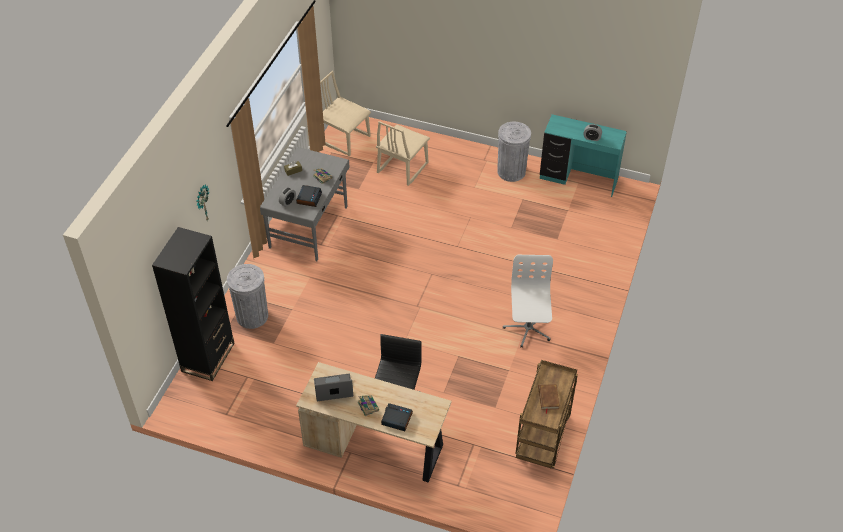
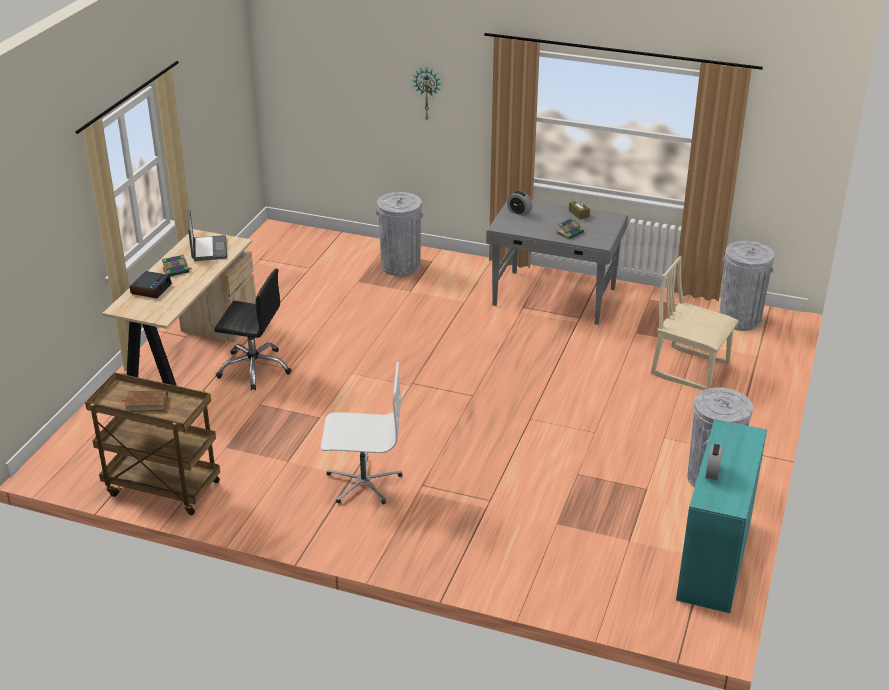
camera: 90 degrees right, 15 degrees down
(208, 357) = (341, 244): black bookcase -> none
(309, 198) = (528, 225): alarm clock -> none
(345, 139) = (739, 319): beige chair -> grey trash can

